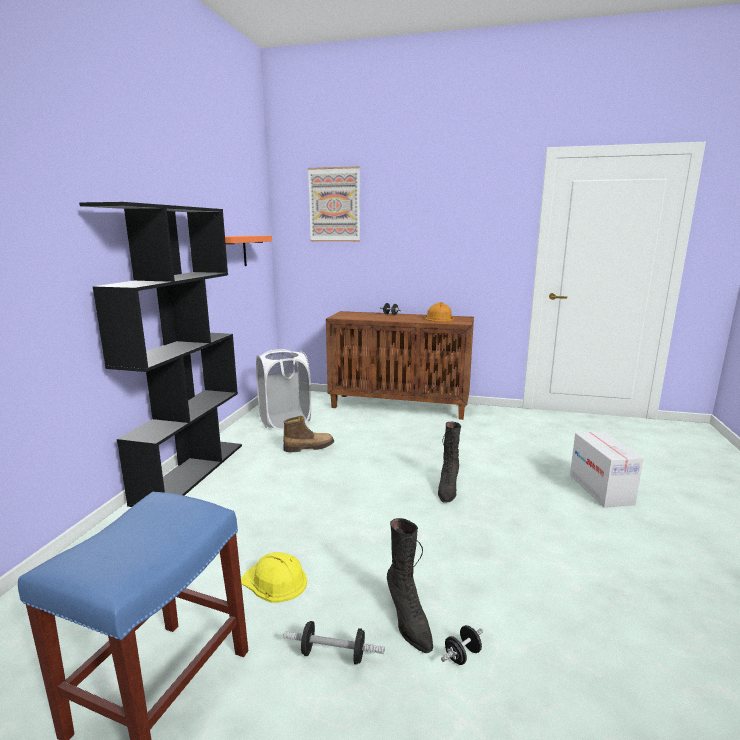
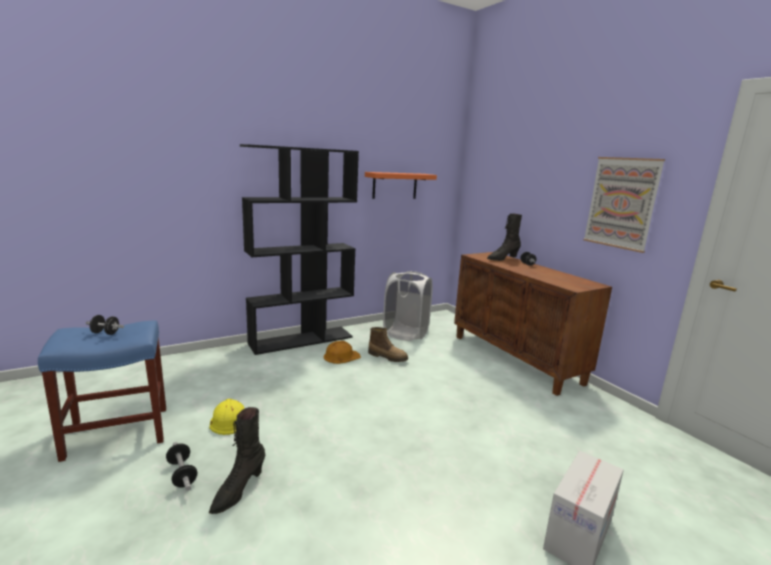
camera: 45 degrees right, 0 degrees up
(334, 205) = (505, 150): picture -> picture (621, 203)
(439, 318) = (563, 279): orange hard hat -> orange hard hat (341, 356)
(447, 489) = (424, 437): black boot -> black boot (502, 259)
(462, 655) = (223, 533): black dumbbell -> black dumbbell (105, 333)

